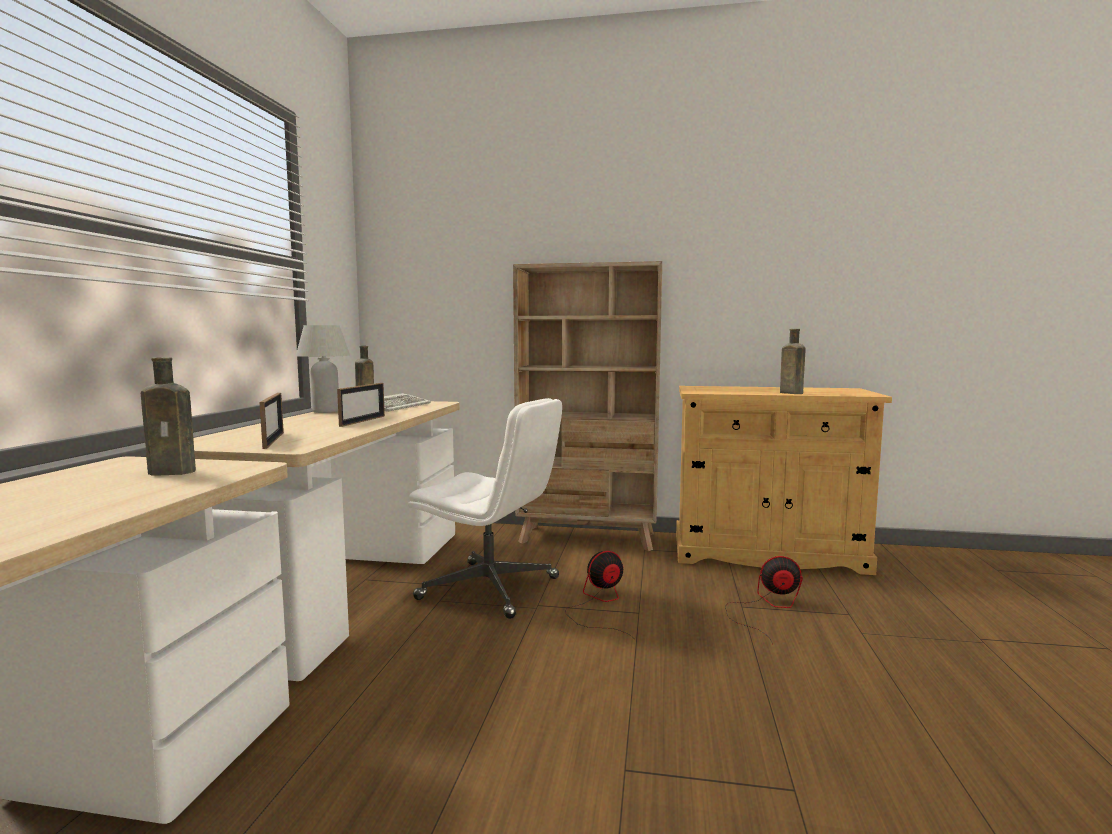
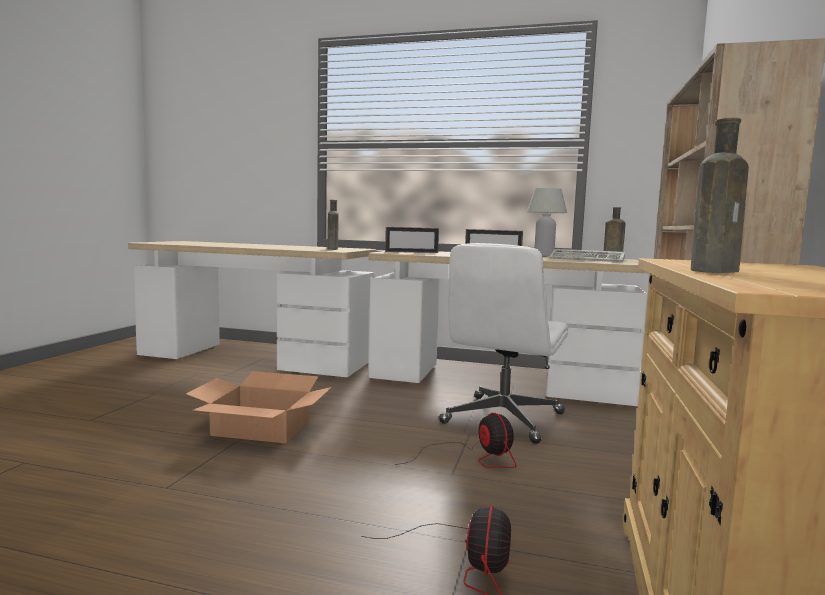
camera: 95 degrees right, 0 degrees up
(562, 756) = (261, 428): none -> cardboard box

